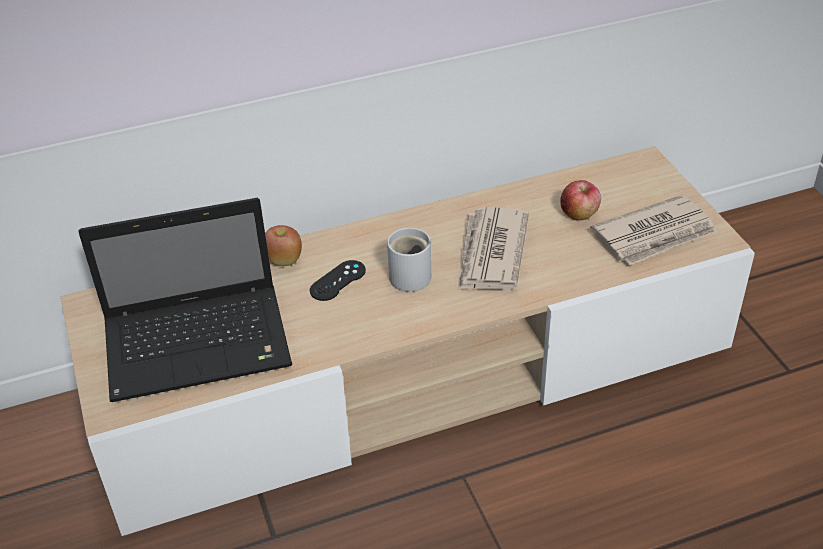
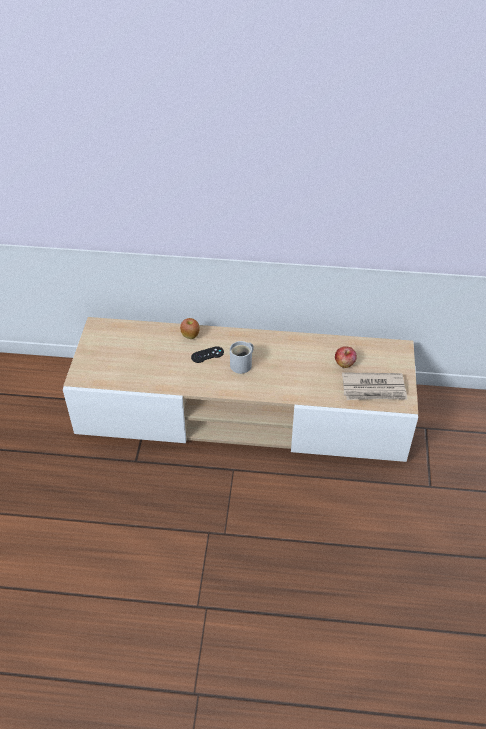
camera: 25 degrees right, 5 degrees up
(201, 343) = (131, 362): laptop -> none
(490, 253) = (286, 368): newspaper -> none

